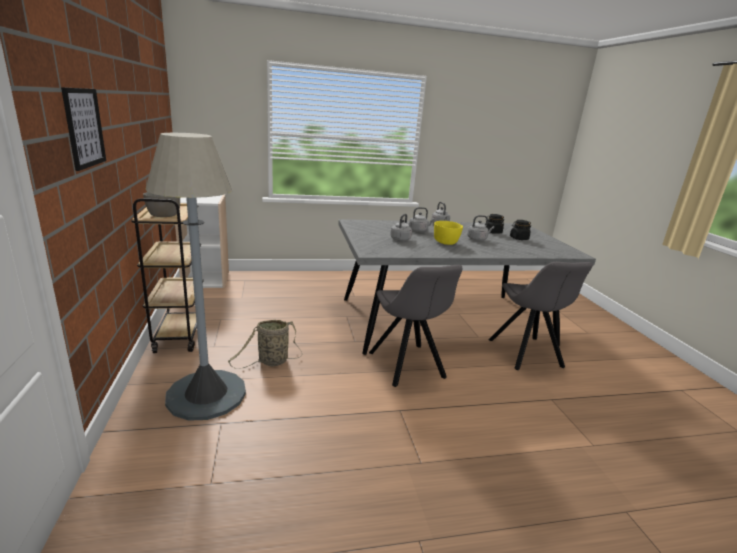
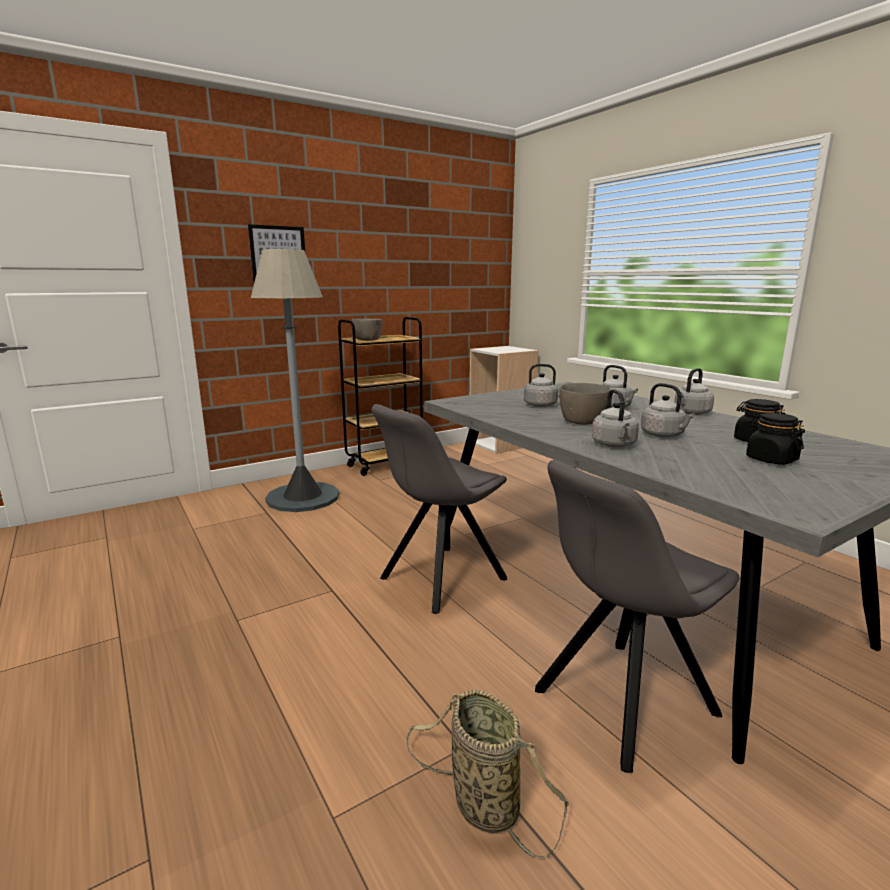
camera: 70 degrees right, 5 degrees down
(271, 362) = (375, 506): basket -> basket (481, 803)
(446, 243) = (582, 422): yellow bowl -> grey bowl
(491, 249) = (614, 445): none -> grey kettle

